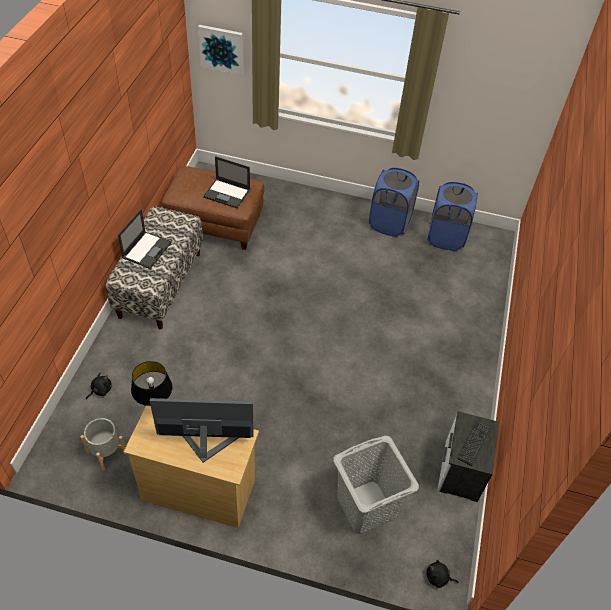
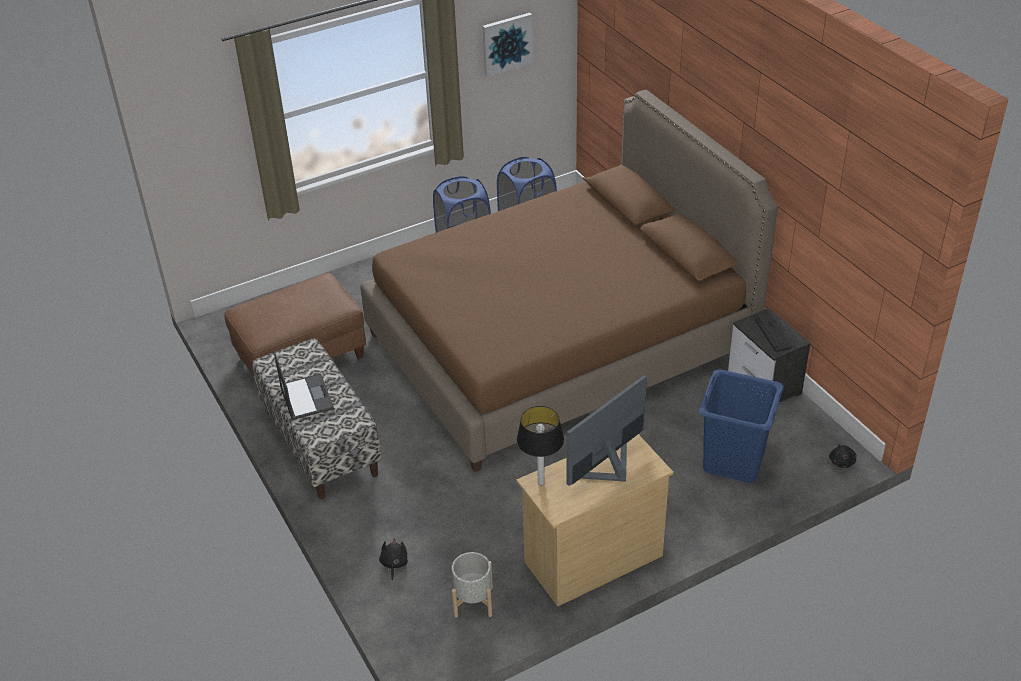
camera: 40 degrees left, 10 degrees down
(221, 49) = (203, 147): picture -> picture (507, 43)
(227, 193) = (313, 301): laptop -> none
(364, 330) = (559, 343): none -> brown bed
(366, 507) = (734, 461): grey laundry basket -> blue laundry basket
(438, 577) = (841, 461): black plush toy -> black plush toy turned 60 degrees counterclockwise

